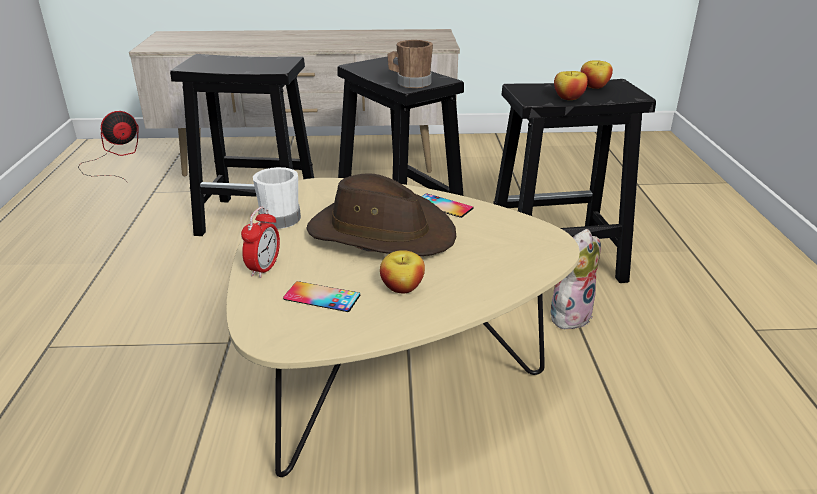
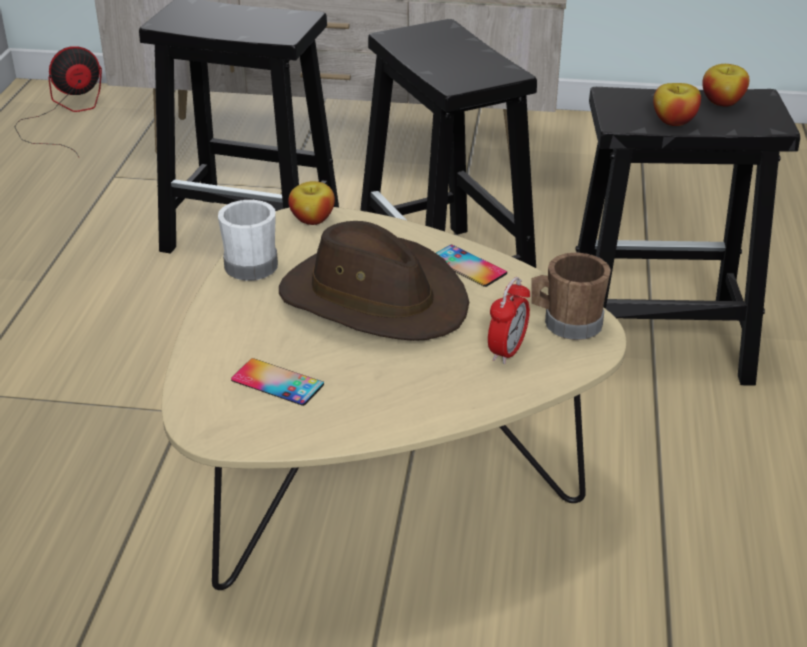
camera: 10 degrees right, 5 degrees up
(264, 268) = (217, 336): alarm clock -> alarm clock (507, 351)
(402, 287) = (377, 380): apple -> apple (312, 219)
(410, 83) = (458, 77): brown mug -> brown mug (566, 324)
(569, 314) = (650, 424): plush toy -> none

